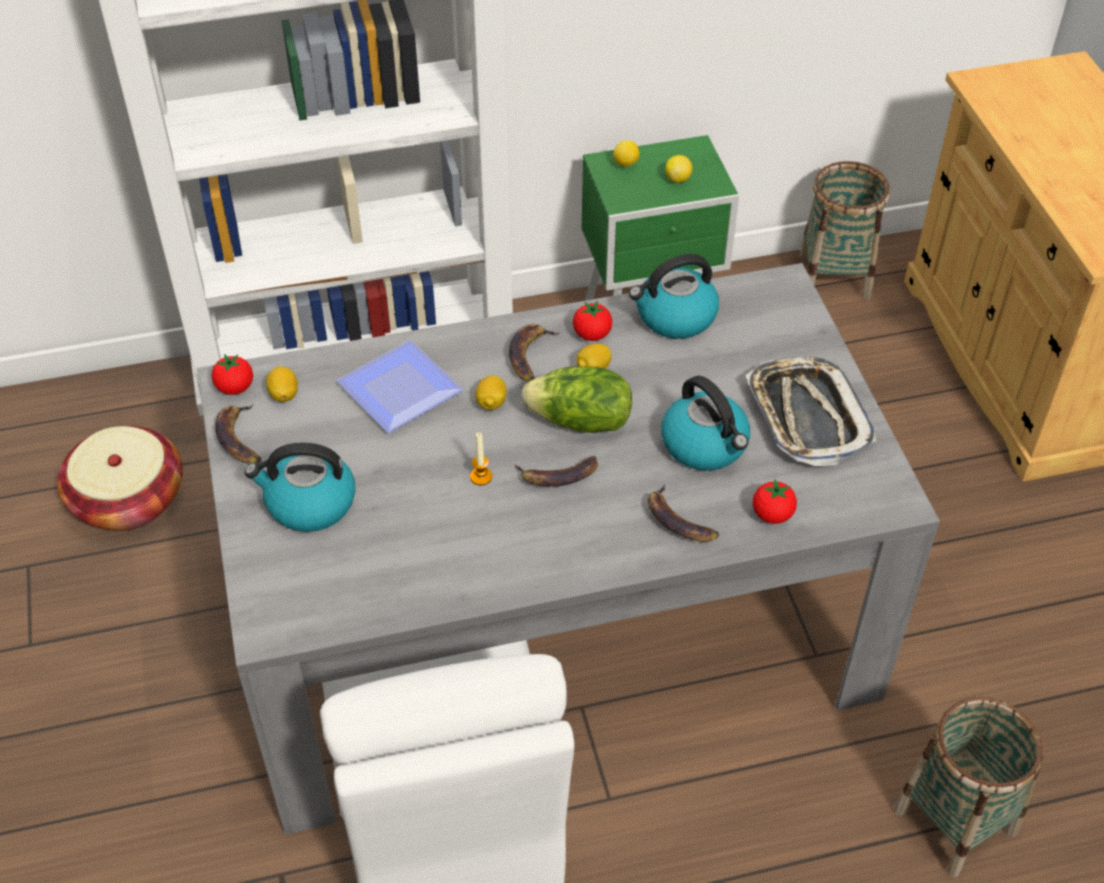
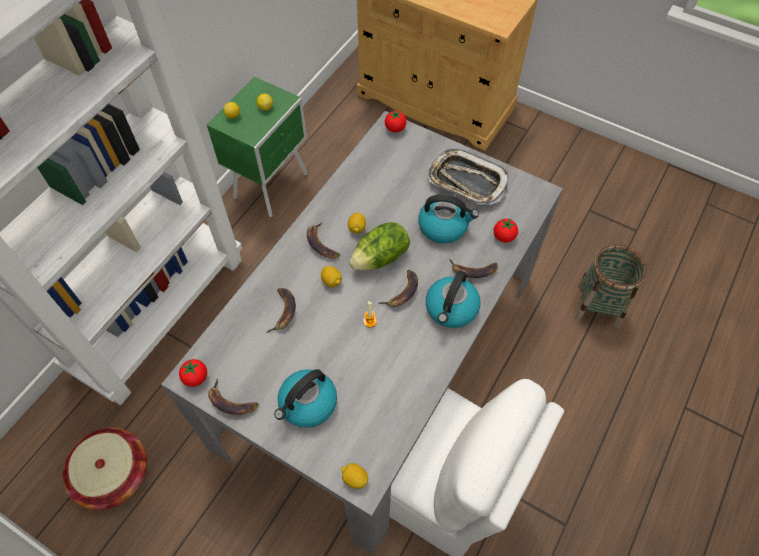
camera: 45 degrees left, 10 degrees up
(284, 394) = (226, 360): lemon -> lemon (355, 478)
(399, 393) = (283, 312): plate -> banana
(592, 334) = (337, 212): tomato -> tomato (395, 128)
(674, 317) = (362, 176): kettle -> kettle (451, 309)
(834, 276) = (327, 111): basket -> none

